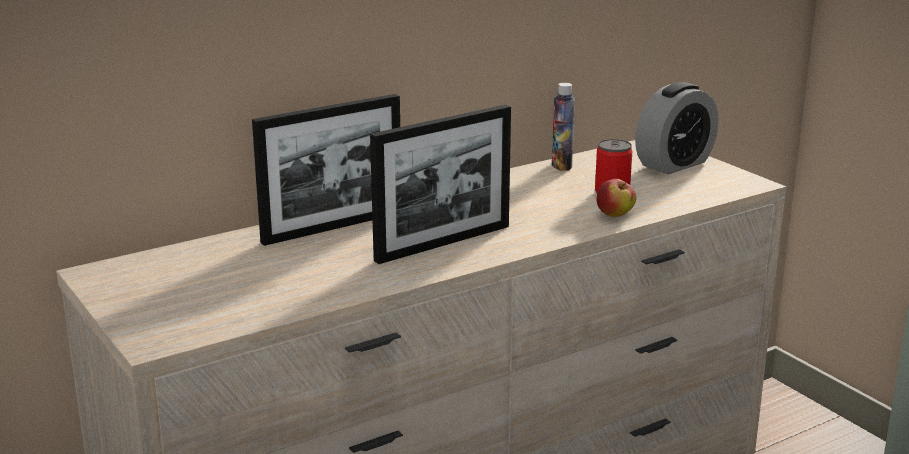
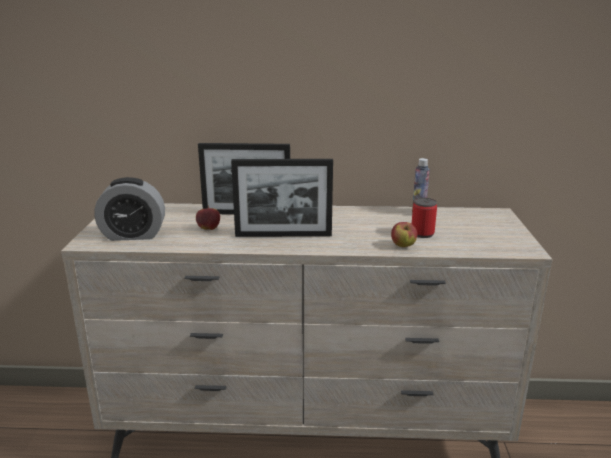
camera: 35 degrees right, 0 degrees up
(318, 265) = (208, 229): none -> apple
(674, 164) = (492, 227): alarm clock -> alarm clock (133, 235)

